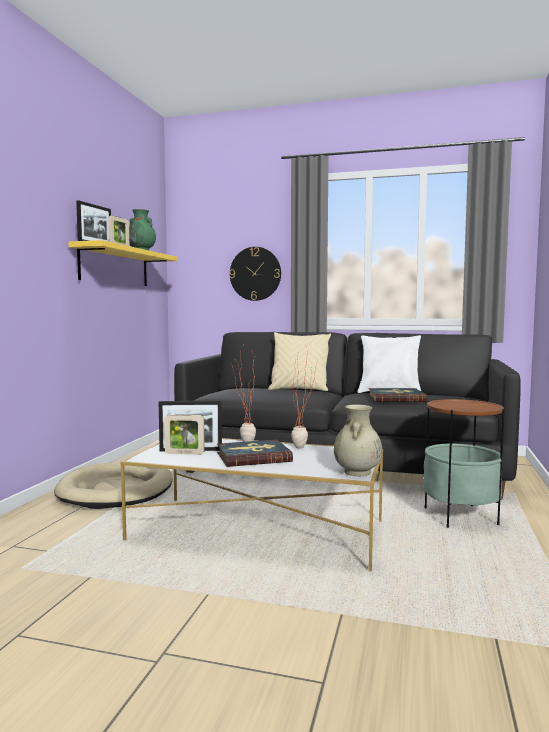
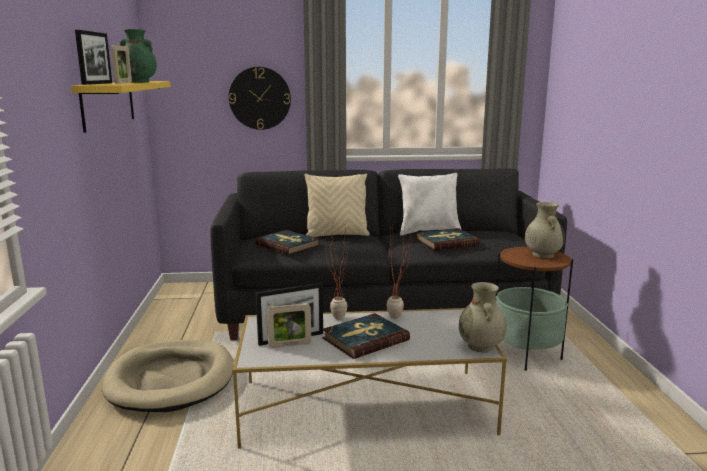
camera: 20 degrees left, 10 degrees up
(246, 392) = (287, 245): none -> book
(475, 405) = (542, 255): none -> beige vase

